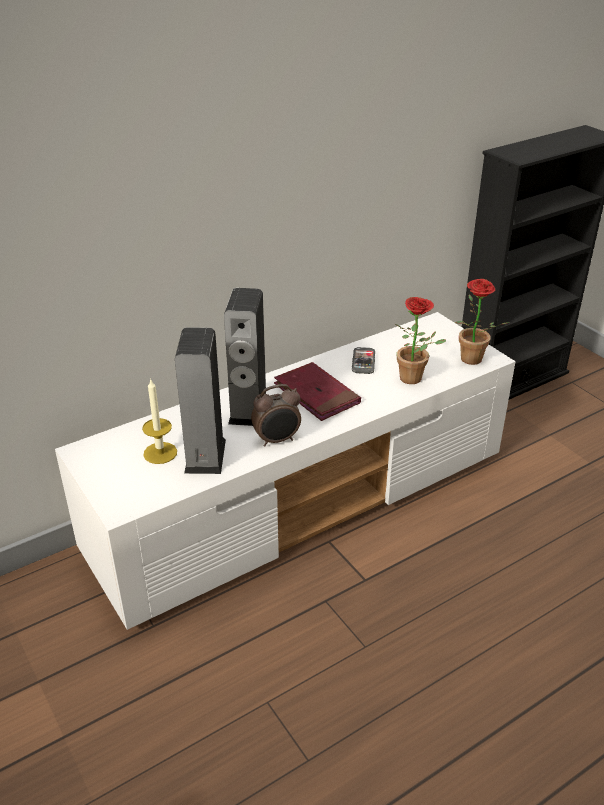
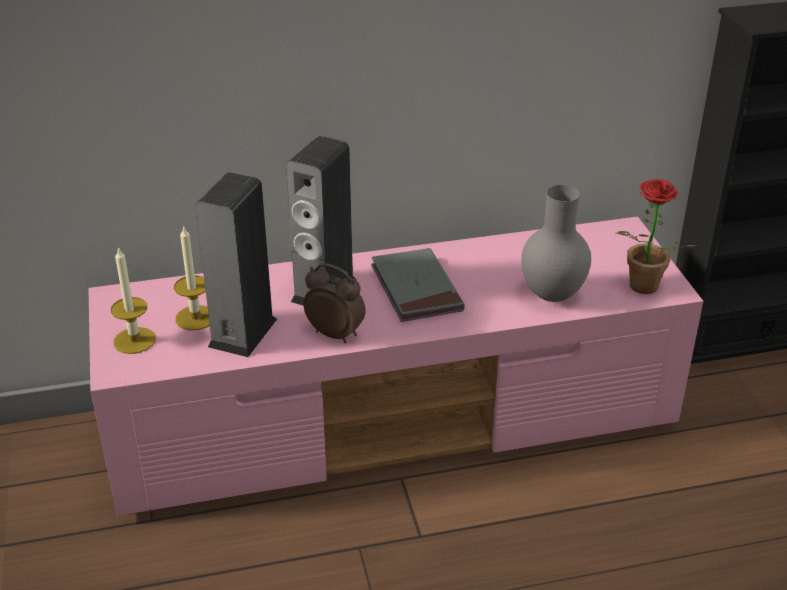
camera: 20 degrees right, 0 degrees up
(121, 482) = (134, 340): none -> candle
(277, 440) = (336, 333): alarm clock -> alarm clock turned 150 degrees counterclockwise
(303, 500) = (396, 421): white tv stand -> pink tv stand
(316, 394) = (416, 289): red book -> grey book
(363, 362) = (499, 261): phone -> none
(415, 379) = (552, 296): potted plant -> grey vase

